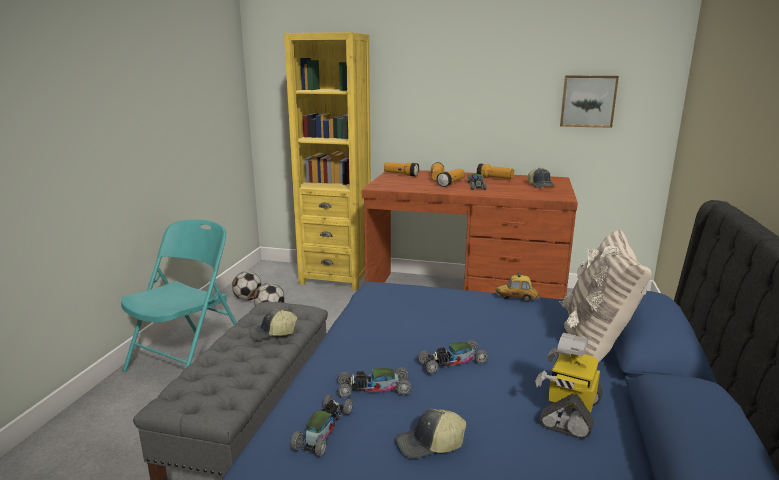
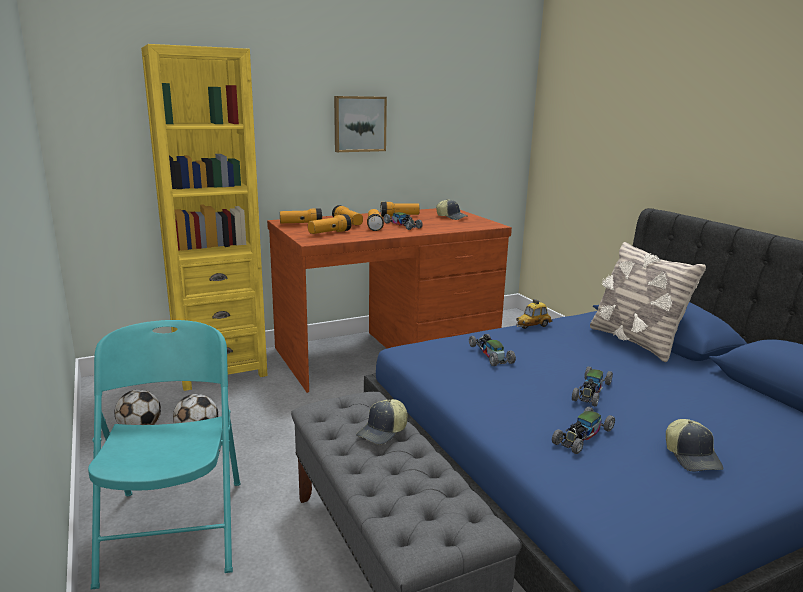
camera: 40 degrees left, 0 degrees up
(324, 430) = (617, 485): toy car -> toy car (490, 354)
(404, 183) = (329, 233): none -> flashlight
(430, 444) = (692, 457): cap -> cap turned 45 degrees counterclockwise
(569, 412) = (710, 396): toy robot -> none
(588, 101) = (463, 130): picture -> picture (359, 124)

